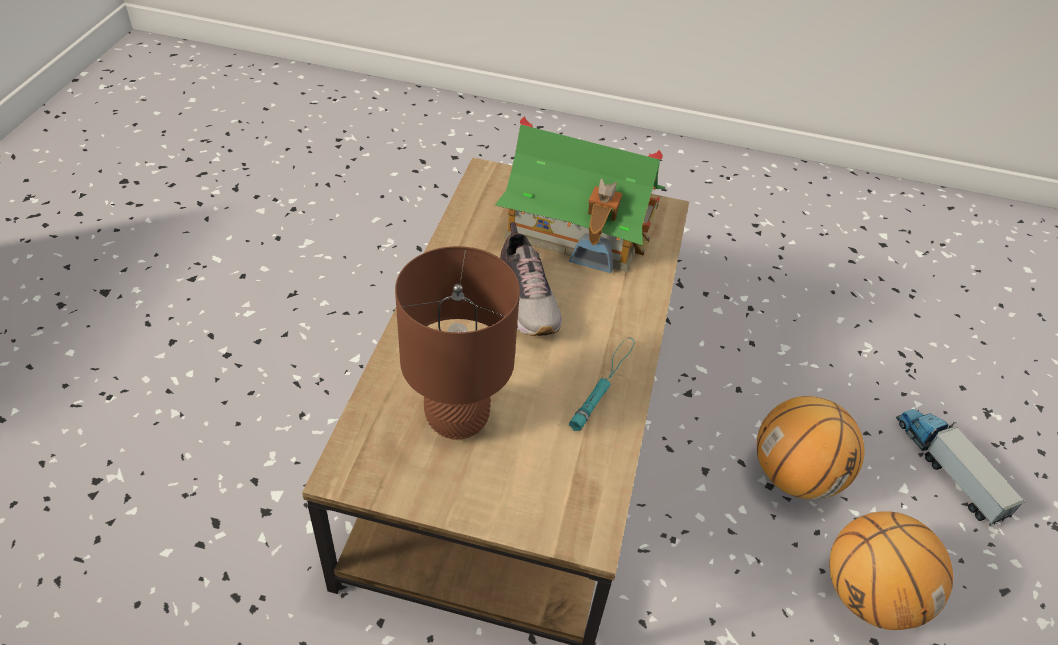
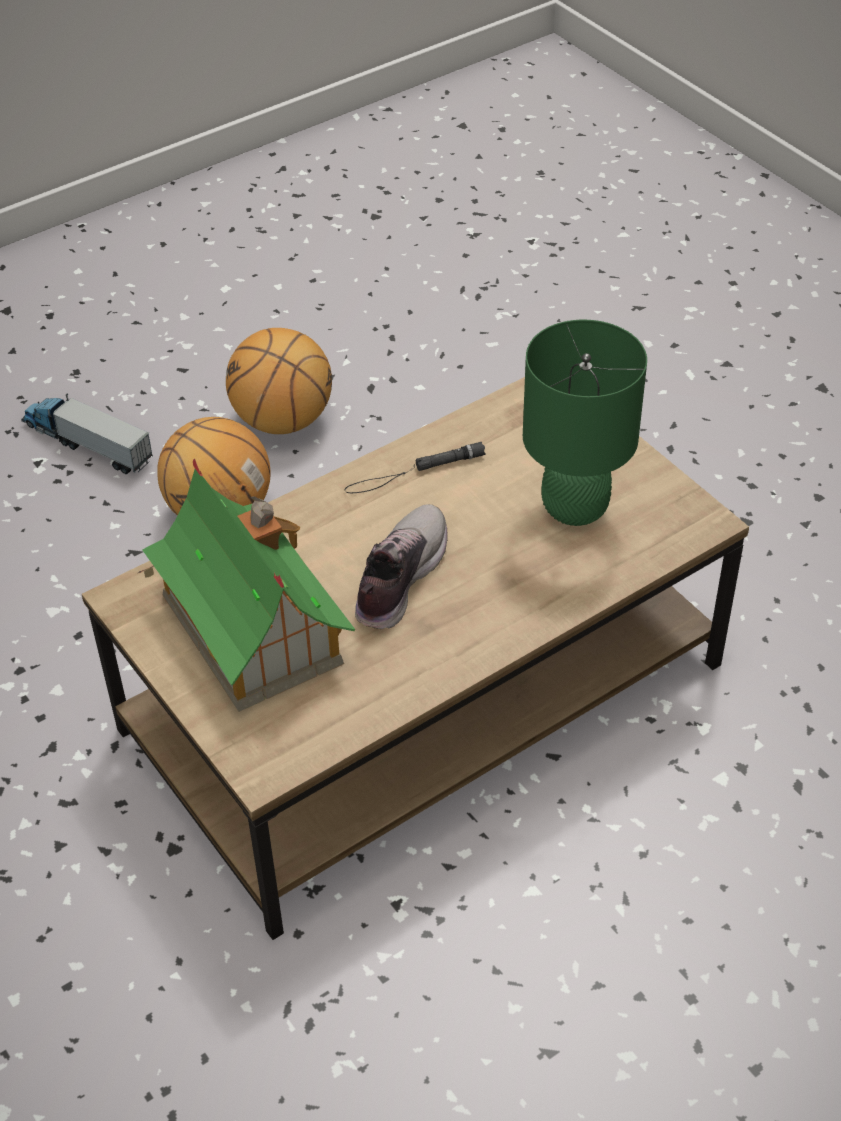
camera: 135 degrees left, 0 degrees up
(459, 419) = (571, 510): brown table lamp -> green table lamp
(604, 382) = (414, 472): turquoise flashlight -> black flashlight
(947, 469) = (87, 444): toy truck -> toy truck turned 105 degrees clockwise

